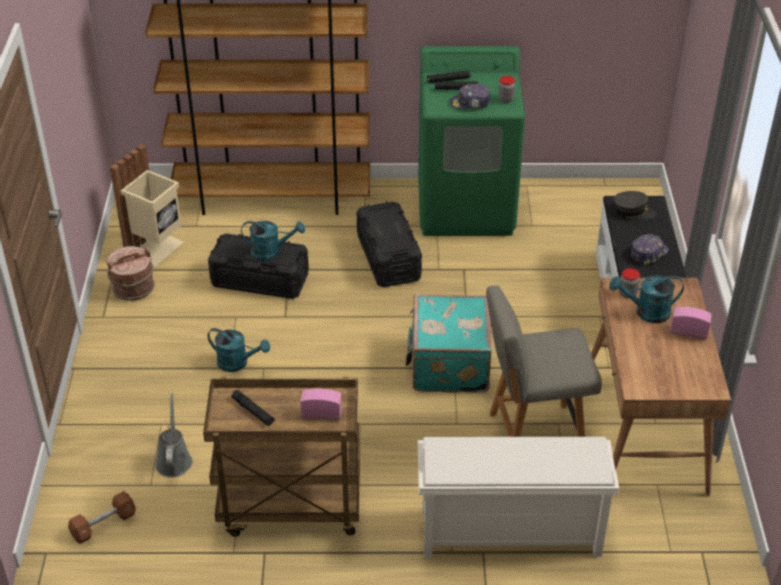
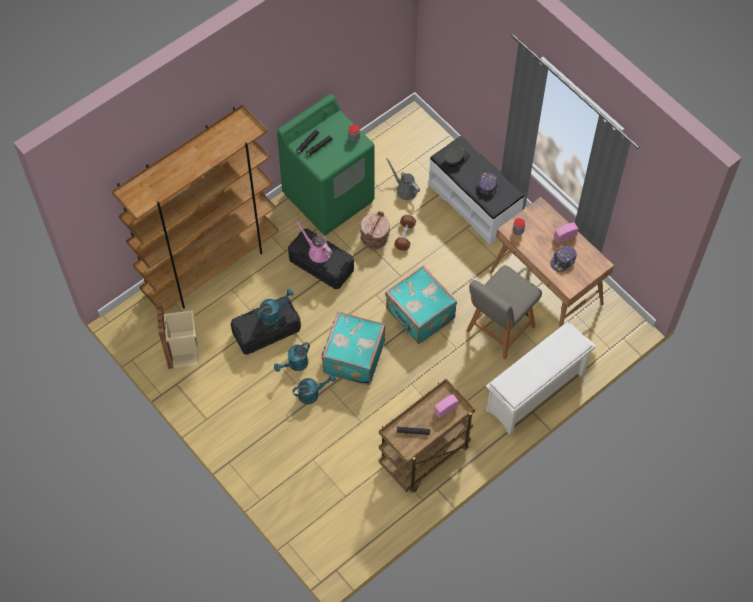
camera: 40 degrees left, 20 degrees up
(103, 525) = (346, 534): brown dumbbell -> brown dumbbell (405, 236)
(133, 289) = (202, 389): brown bucket -> brown bucket (375, 238)
(174, 460) = (341, 474): grey watering can -> grey watering can (405, 189)
(323, 357) = (352, 357): none -> turquoise suitcase
(385, 226) = (317, 251): none -> pink watering can
(470, 103) = (338, 154): cap -> cap (563, 261)
(646, 312) = (536, 237): turquoise watering can -> turquoise watering can (295, 365)

